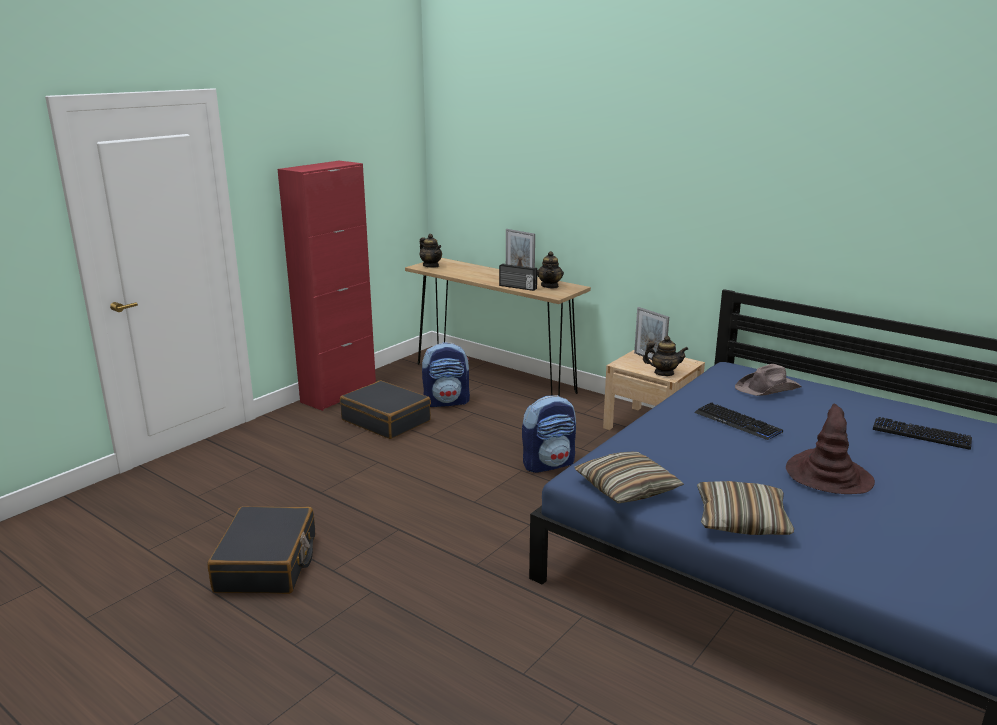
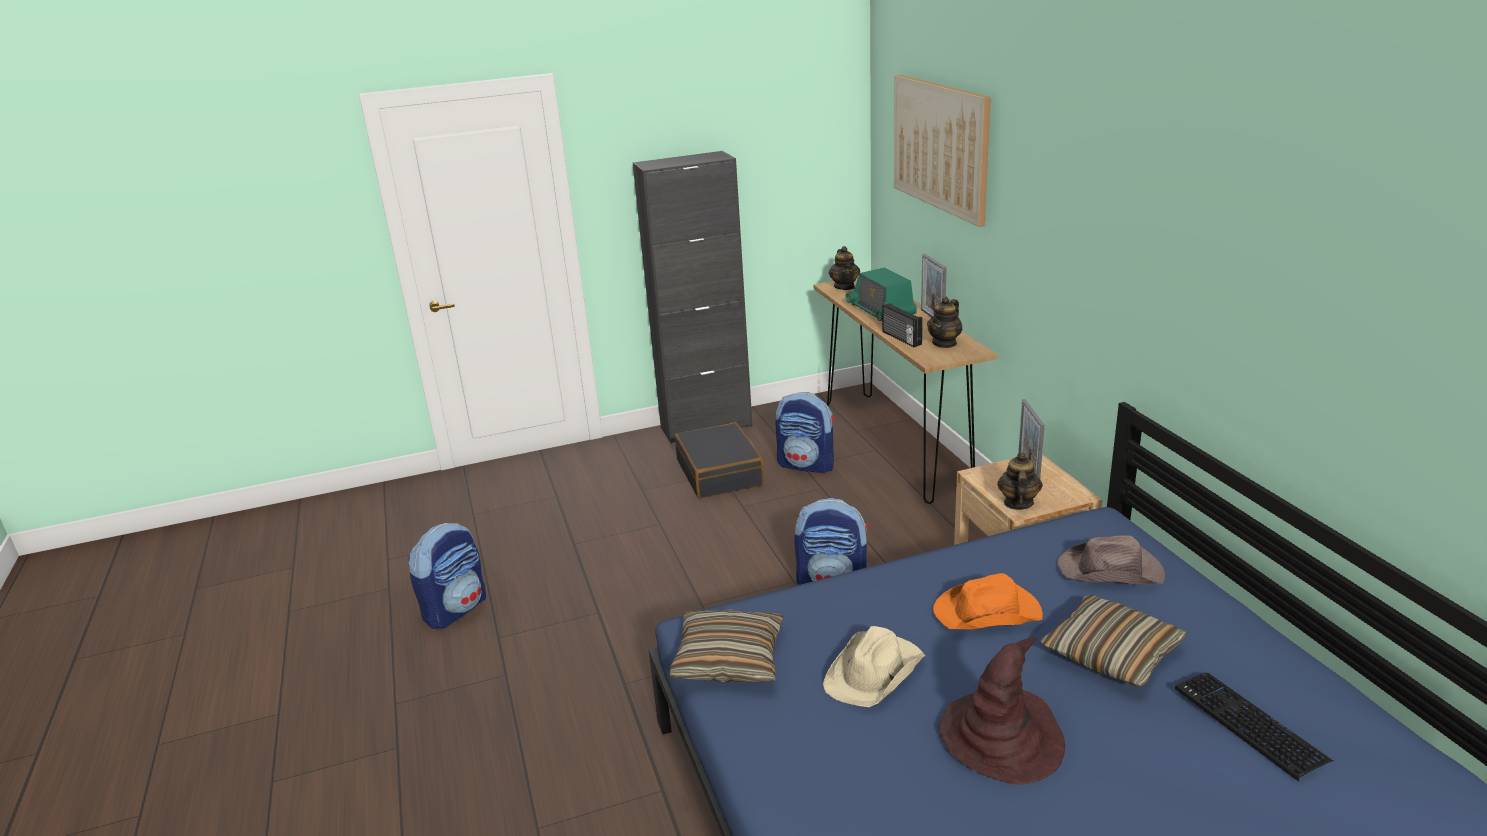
camera: 35 degrees right, 5 degrees up
(267, 564) = (456, 609): black suitcase -> backpack
(339, 394) = (706, 427): red cabinet -> black cabinet
(479, 275) = (881, 311): none -> radio
(514, 148) = (940, 146): none -> picture
(664, 373) = (1018, 503): teapot -> teapot turned 120 degrees counterclockwise
(721, 467) = (875, 672): none -> beige hat
(737, 423) = (988, 613): keyboard -> orange hat
(741, 520) = (800, 755): pillow -> pillow (1111, 653)

